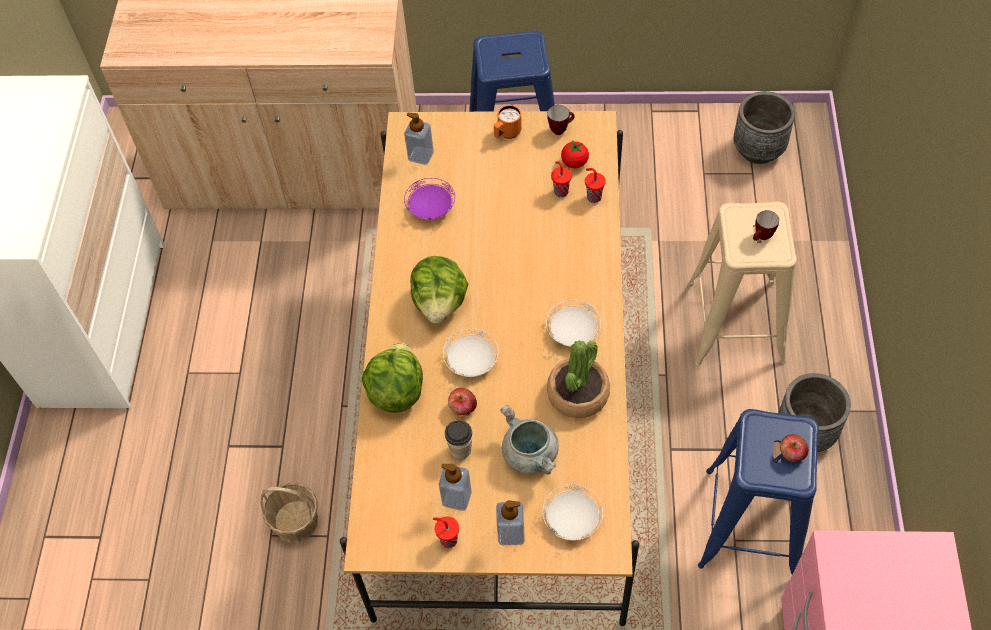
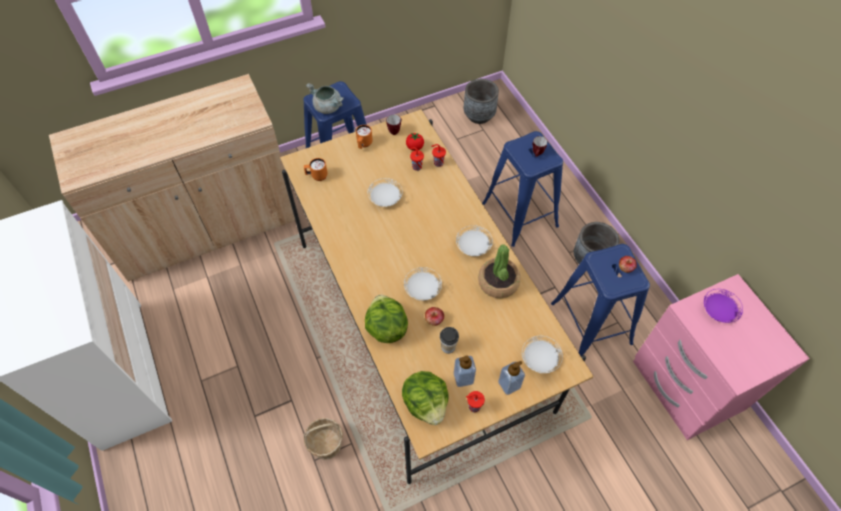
camera: 30 degrees left, 0 degrees up
(421, 156) = (317, 176): soap dispenser -> orange mug
(431, 208) = (342, 205): purple plate -> purple plate (718, 311)
(440, 303) = (382, 261): lettuce -> lettuce (426, 403)
(492, 220) = (385, 199): none -> white plate
(531, 455) = (492, 331): grey cooking pot -> grey cooking pot (328, 107)
(735, 321) = (519, 214): beige stool -> blue stool

